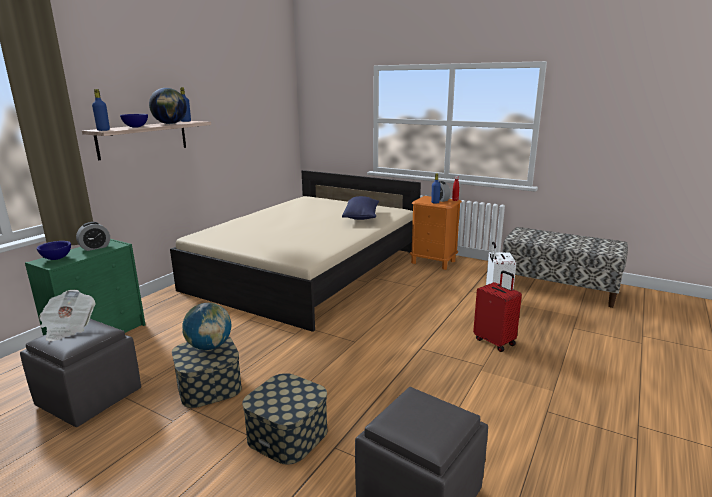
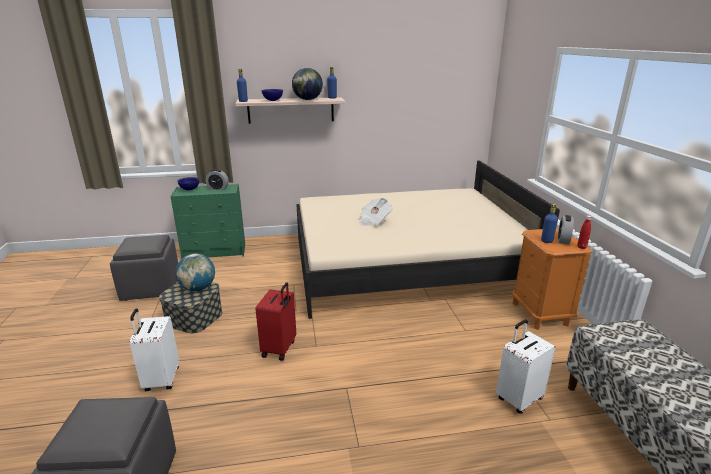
camera: 50 degrees right, 5 degrees up
(68, 328) = (146, 237): newspaper -> newspaper (374, 221)
(287, 434) = (161, 379): storage box -> white suitcase
(361, 217) = (466, 229): blue pillow -> none
(495, 341) = (420, 435): red suitcase -> red suitcase (280, 349)

